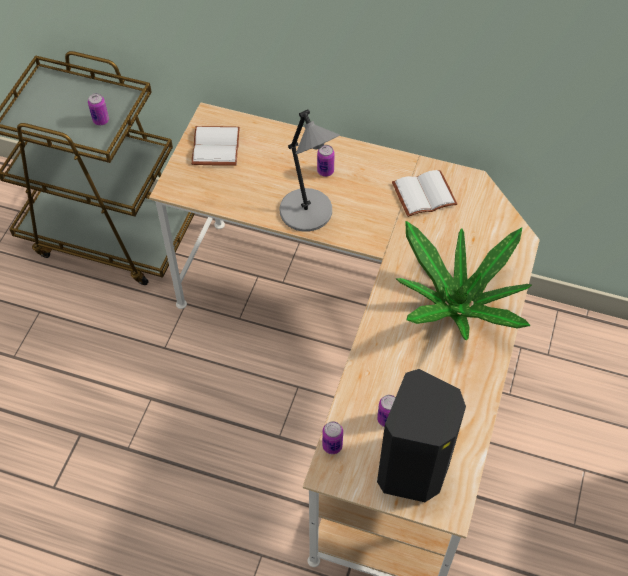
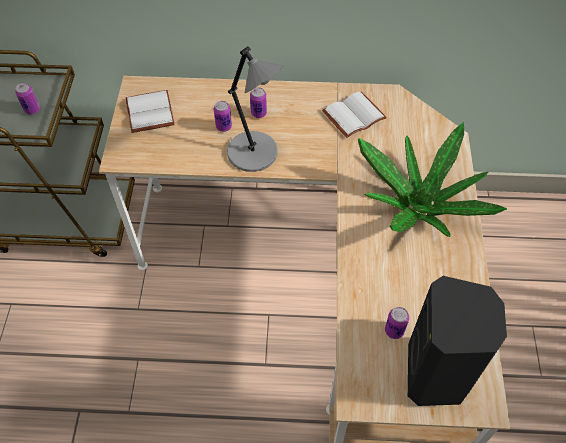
camera: 15 degrees left, 0 degrees up
(332, 446) = (351, 371): can -> can (223, 127)

